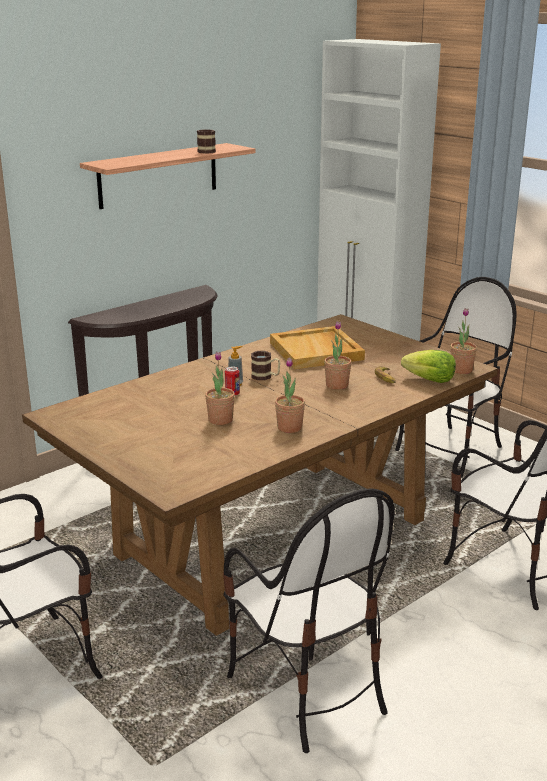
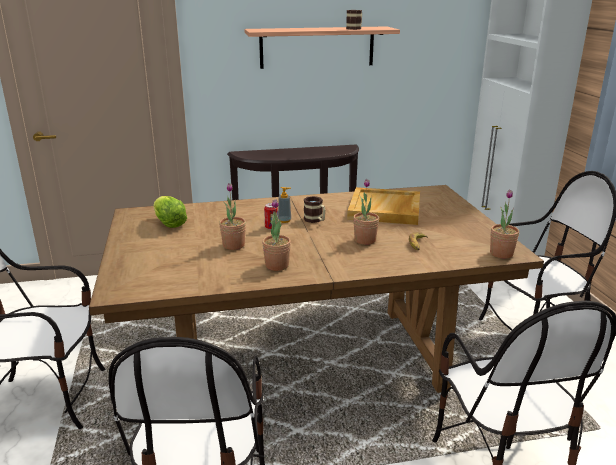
camera: 30 degrees right, 0 degrees up
(430, 380) = (457, 256): lettuce -> lettuce (169, 224)

